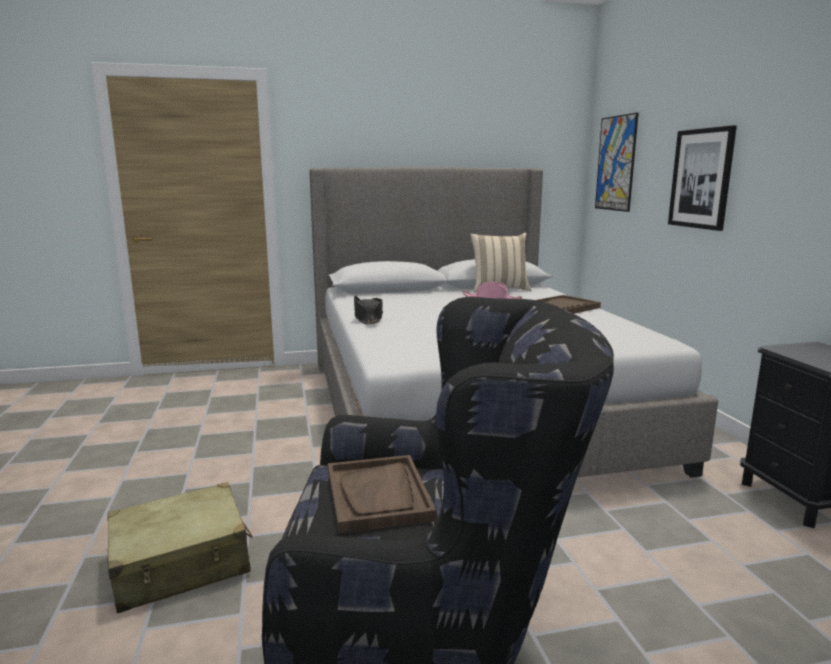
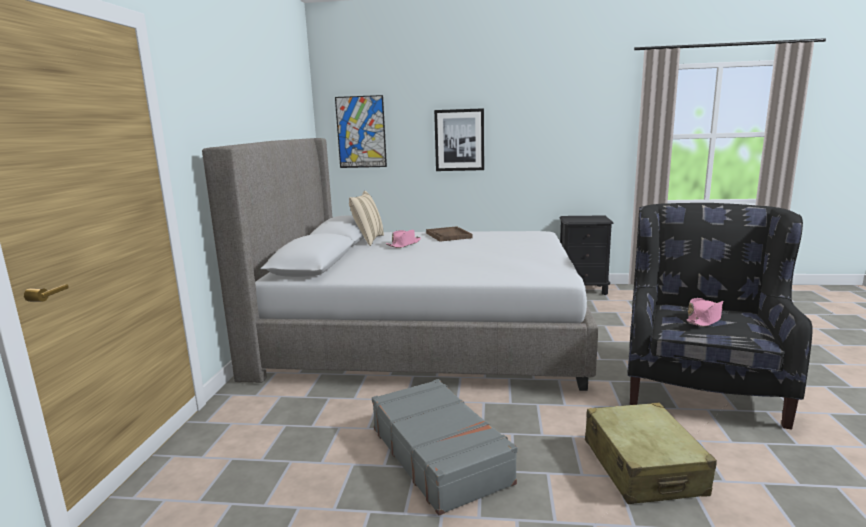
camera: 70 degrees left, 0 degrees up
(213, 453) = (440, 454): none -> grey suitcase
(368, 318) = (435, 275): black hat -> none
(378, 495) = (704, 319): brown tray -> pink hat

